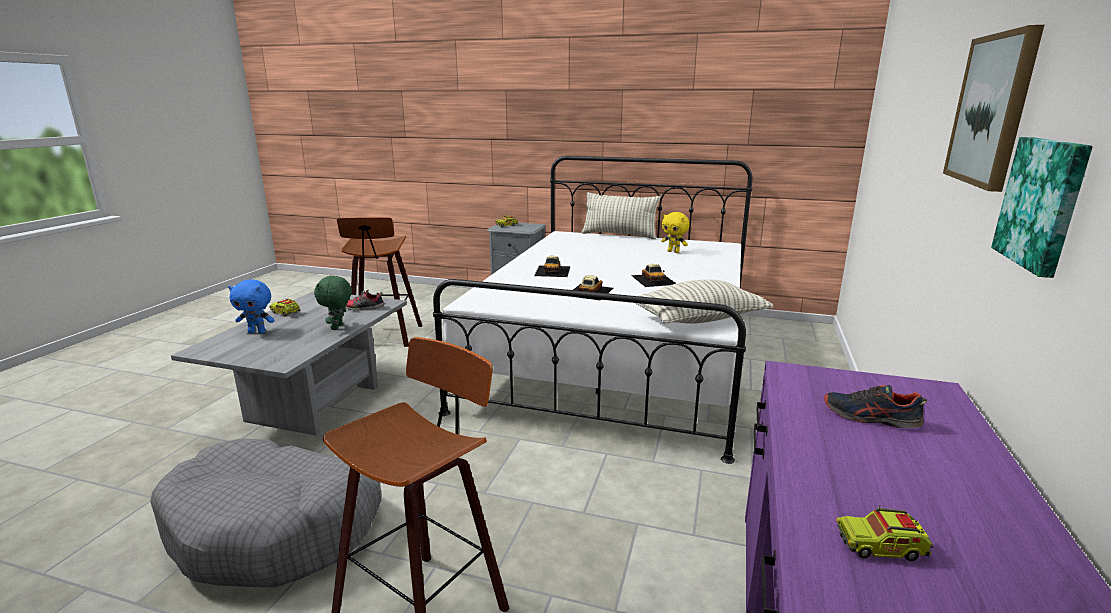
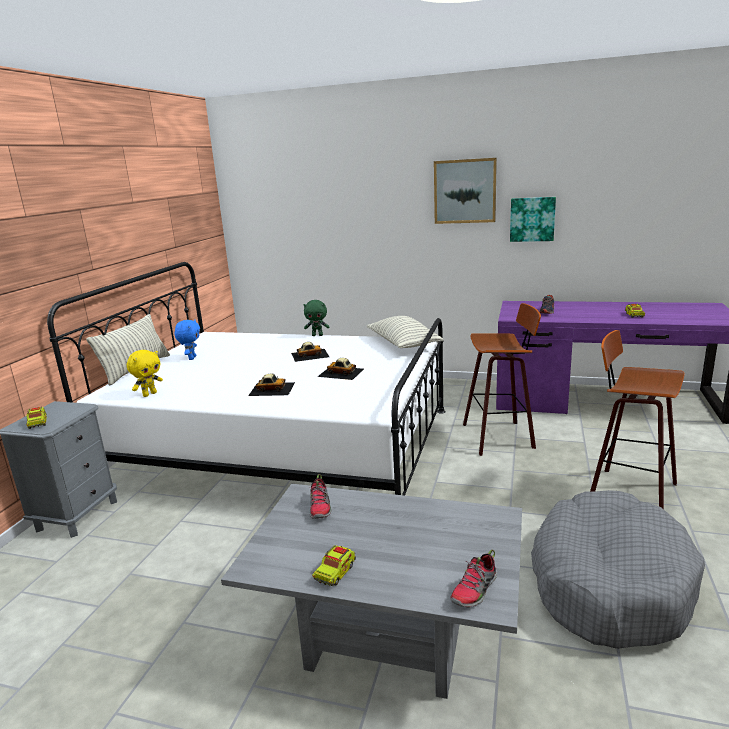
camera: 90 degrees left, 0 degrees up
(216, 346) = (475, 590): none -> shoe
(257, 332) = (416, 571): blue plush toy -> blue plush toy (191, 358)
(338, 327) = (391, 508): green plush toy -> green plush toy (317, 335)
(384, 337) = (164, 627): stool -> stool (500, 436)
(673, 252) = (223, 349): yellow plush toy -> yellow plush toy (149, 394)

